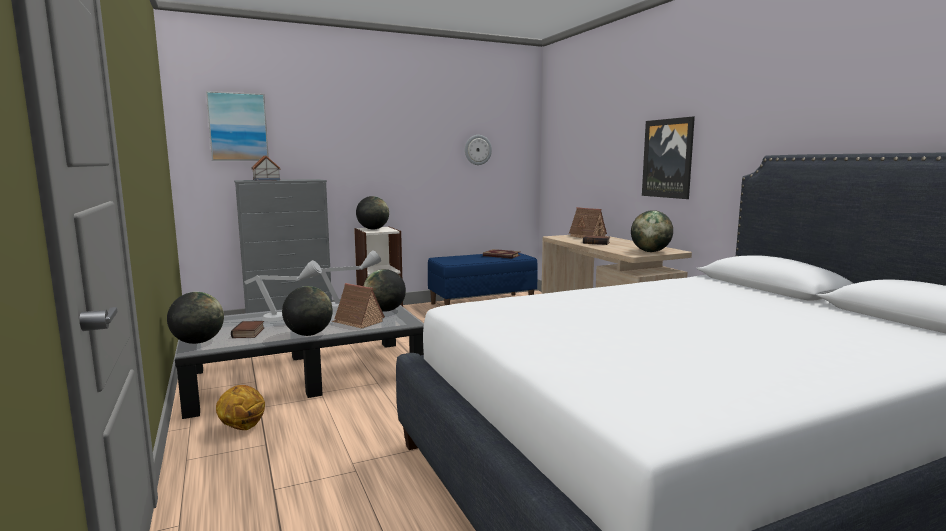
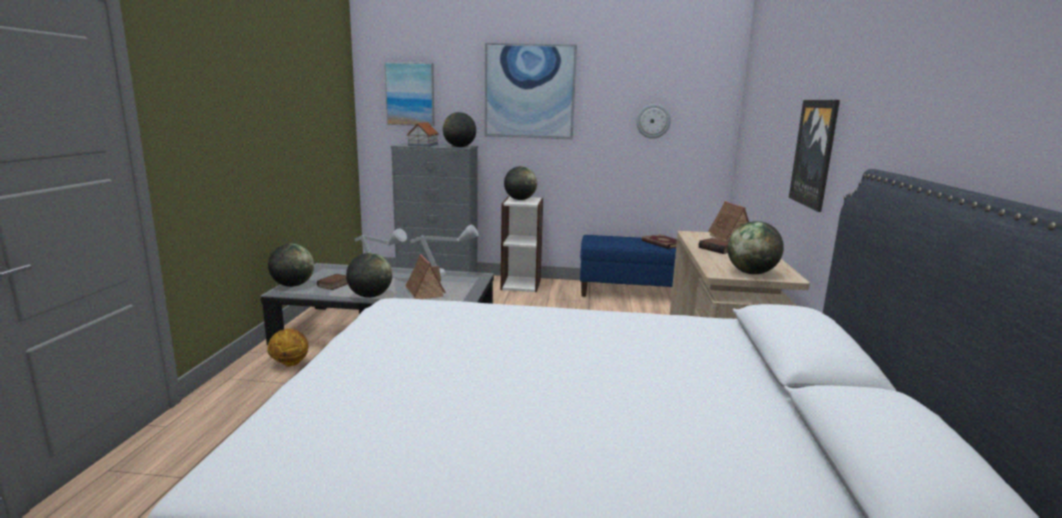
camera: 30 degrees right, 5 degrees up
(367, 124) = (529, 91): none -> picture
(385, 310) = (464, 285): globe -> globe (459, 147)

